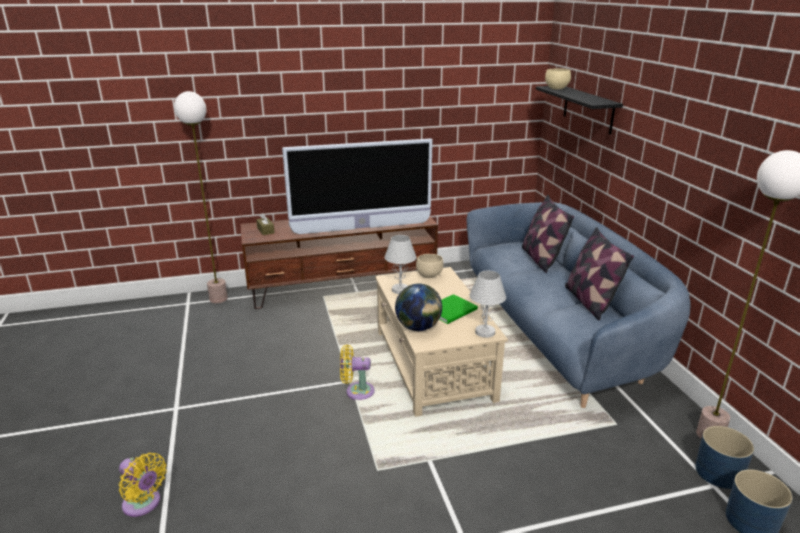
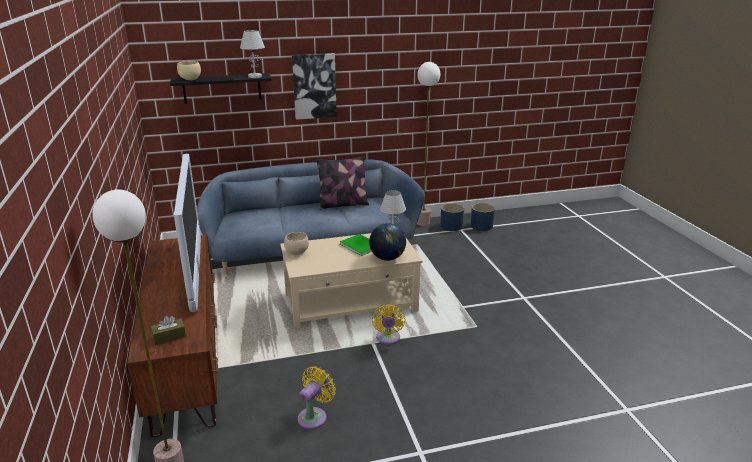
camera: 90 degrees left, 0 degrees up
(144, 504) = (546, 440): yellow fan -> yellow fan (314, 416)
(400, 290) = (322, 265): white table lamp -> white table lamp (255, 76)
(541, 259) = (268, 212): pillow -> none
(657, 138) = (314, 86): none -> picture

